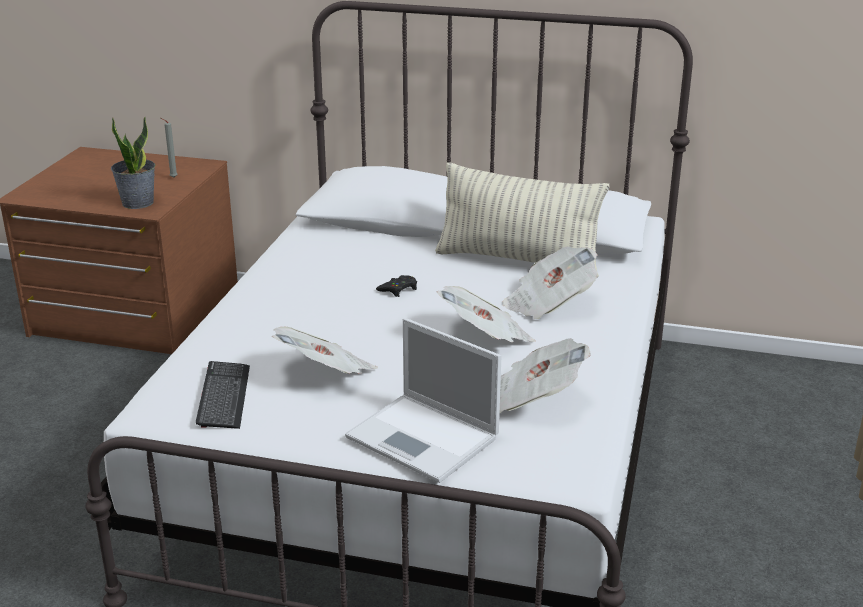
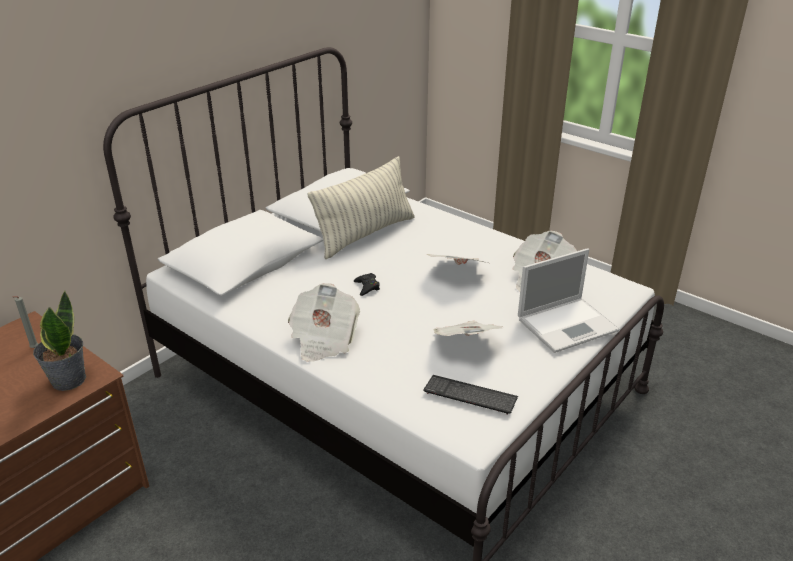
camera: 65 degrees left, 5 degrees up
(548, 304) = (432, 241): newspaper -> newspaper (323, 339)

